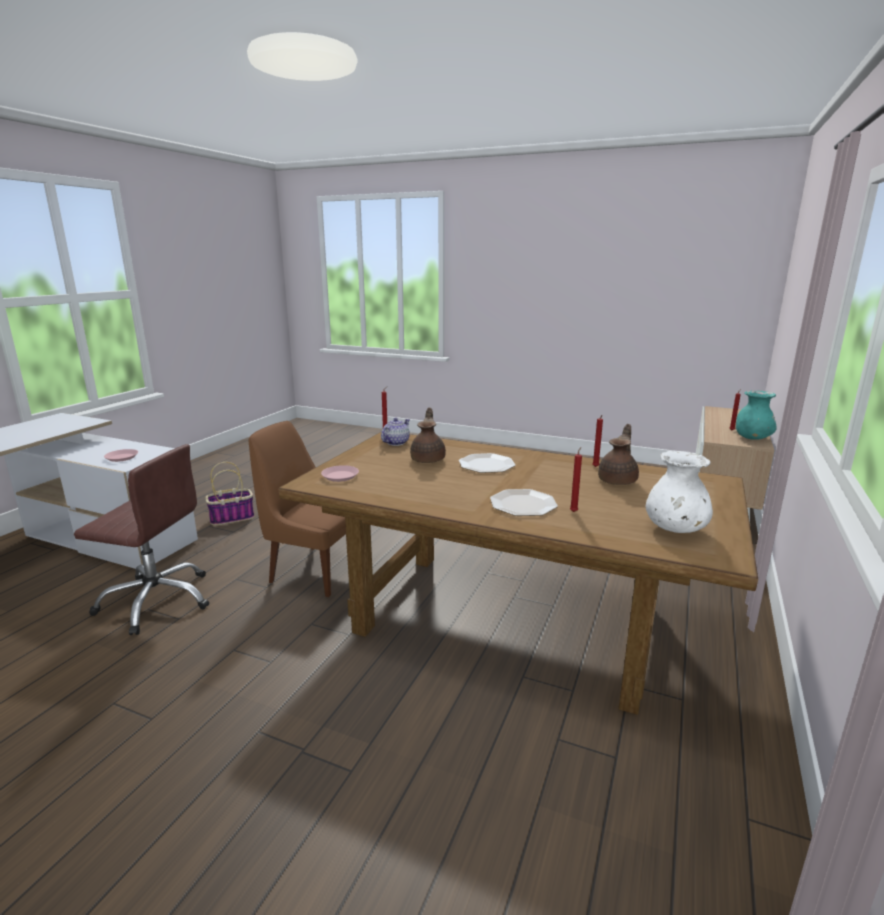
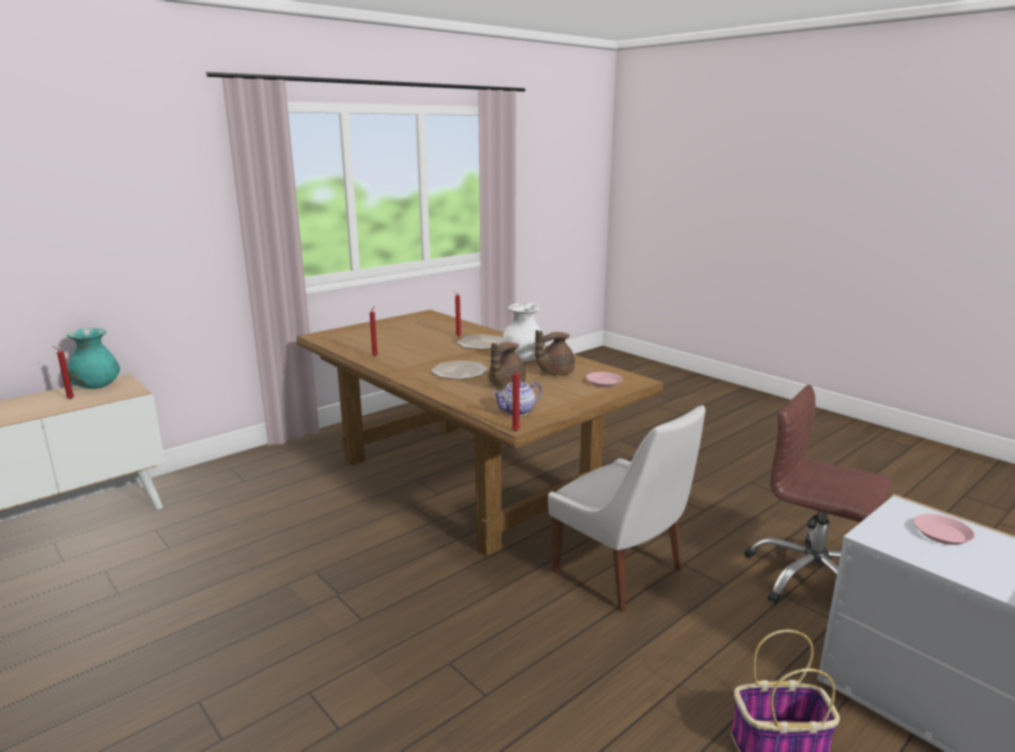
camera: 155 degrees left, 0 degrees up
(316, 569) = (621, 572): brown chair -> white chair
(618, 480) = (385, 346): brown teapot -> brown teapot (554, 372)
(675, 529) = (421, 323): white vase -> white vase (523, 359)

